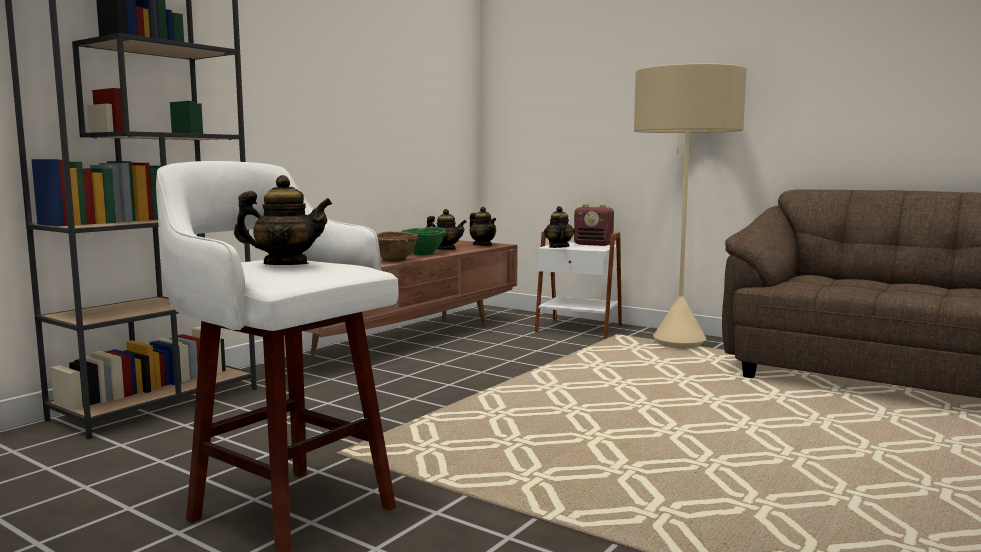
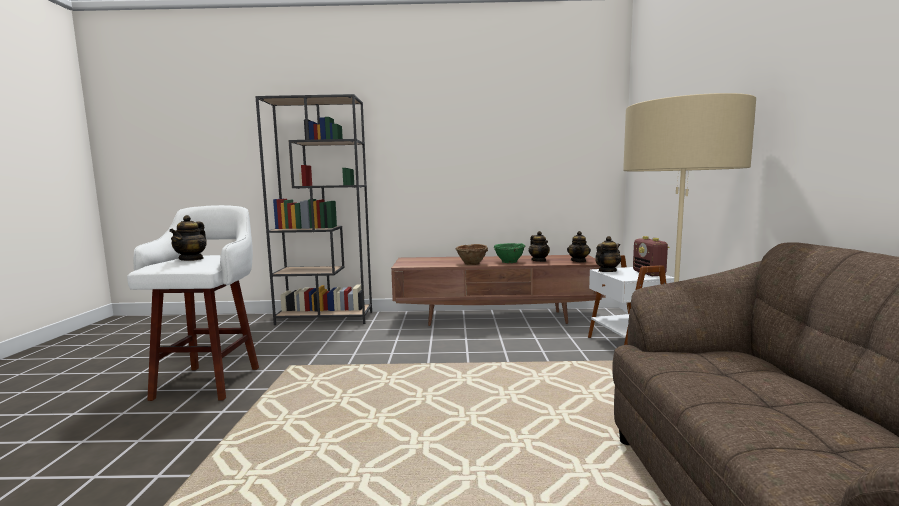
camera: 55 degrees right, 0 degrees up
(285, 264) = (191, 259): teapot -> teapot turned 45 degrees clockwise

